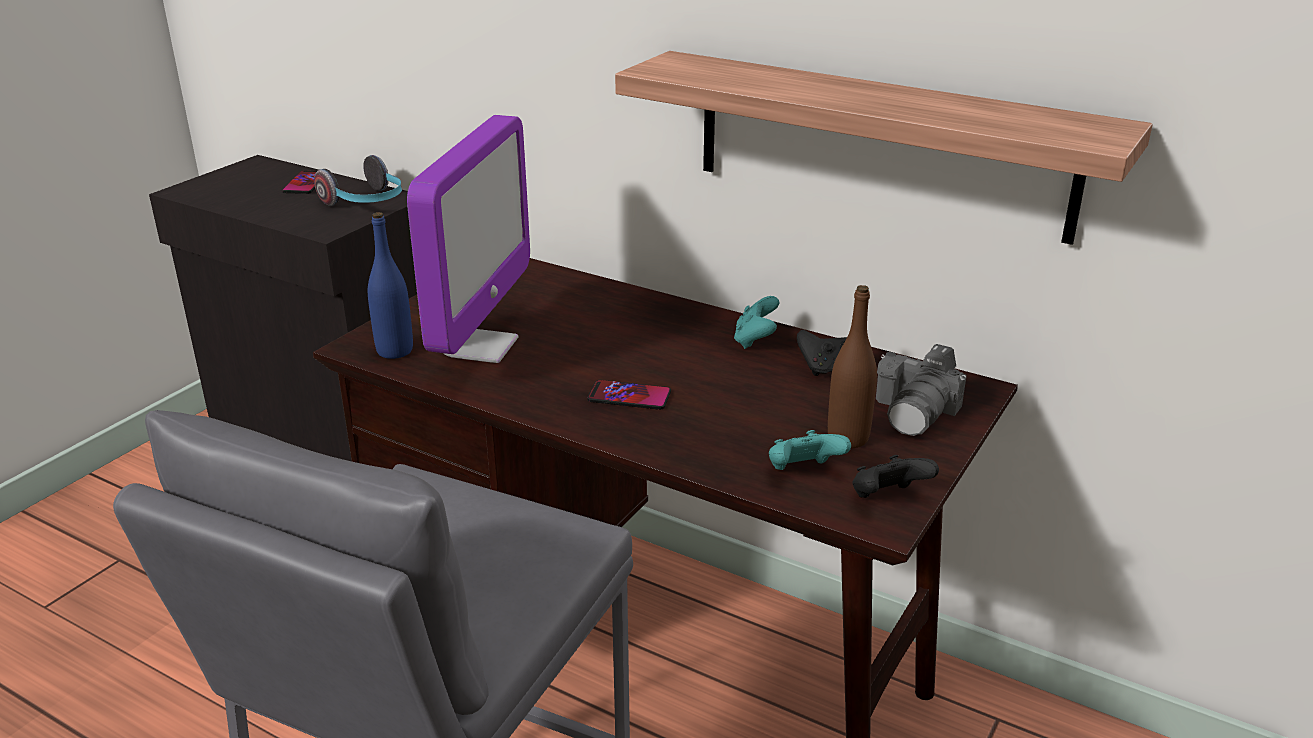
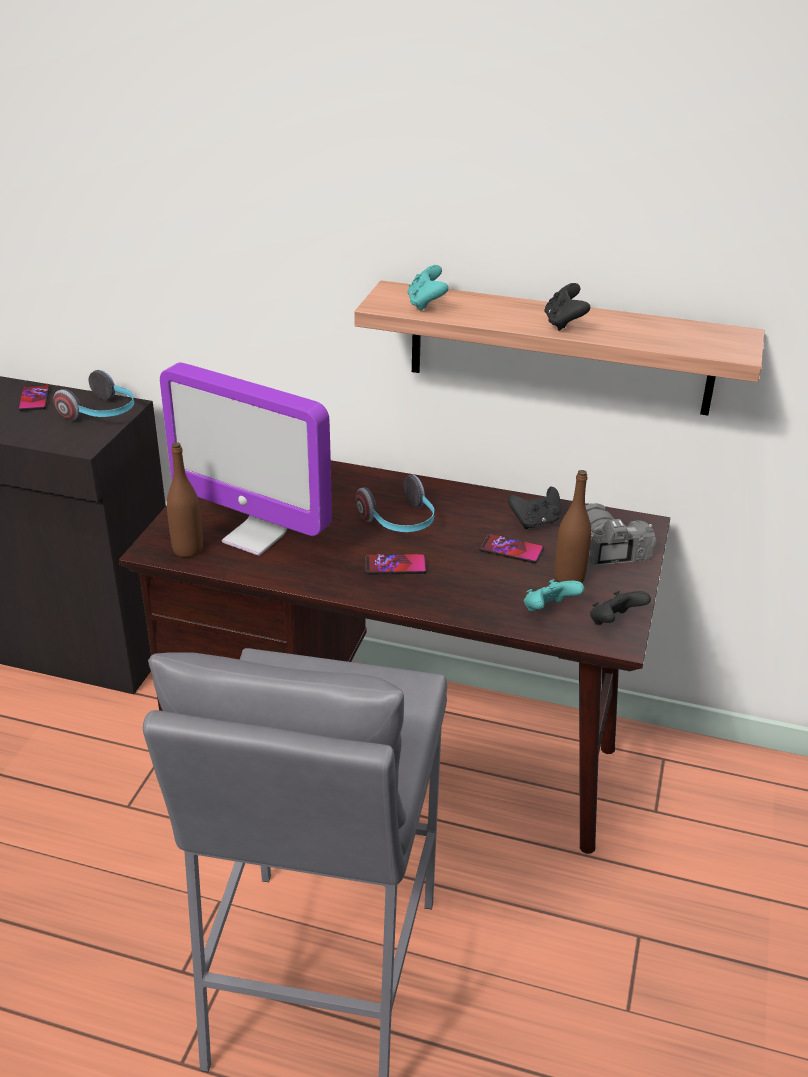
camera: 15 degrees left, 5 degrees up
(395, 351) = (188, 549): blue bottle -> brown bottle
(479, 347) = (255, 537): monitor -> monitor turned 120 degrees clockwise
(659, 351) = (400, 522): none -> headphones
(755, 340) = (468, 503): turquoise game controller -> turquoise game controller (426, 304)
(785, 396) = (511, 549): none -> phone
(871, 99) = (564, 323): none -> black game controller
(917, 411) = (609, 549): camera -> camera turned 150 degrees clockwise

